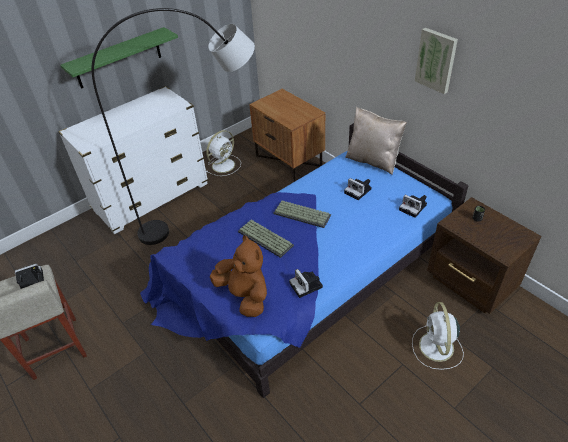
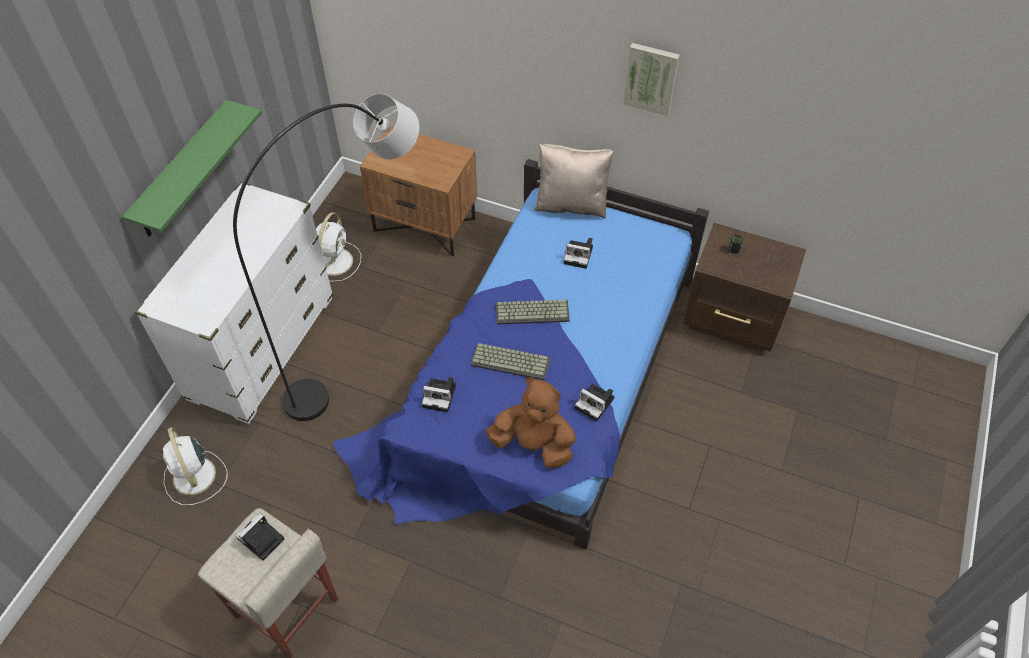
camera: 30 degrees left, 10 degrees up
(413, 207) = (654, 256): camera -> camera (441, 396)
(436, 348) = (734, 412): white fan -> white fan (195, 477)

